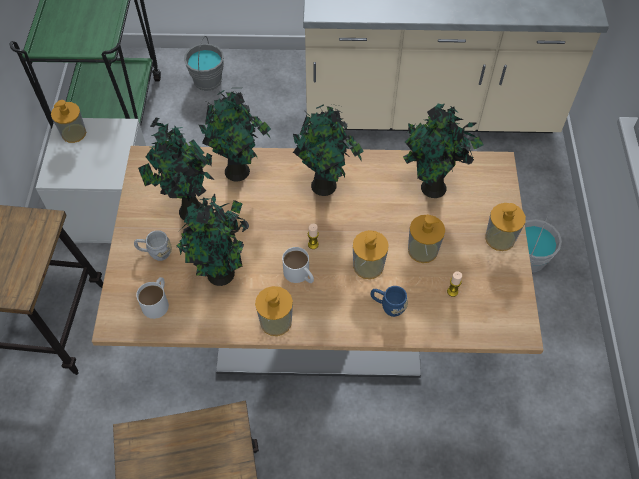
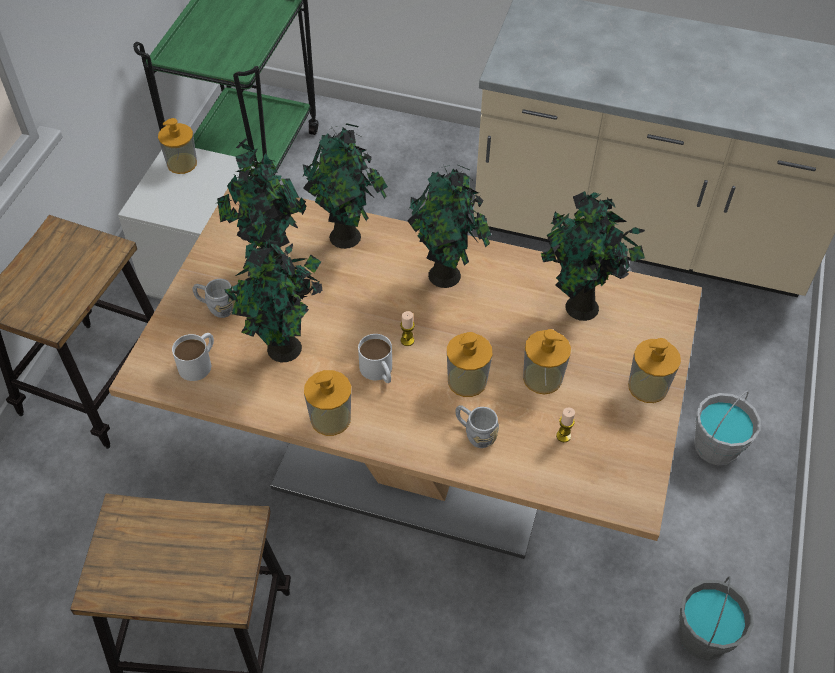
camera: 15 degrees right, 5 degrees down
(208, 81) = (373, 146): grey bucket -> grey bucket (704, 636)
(387, 306) = (475, 433): blue mug -> grey mug

